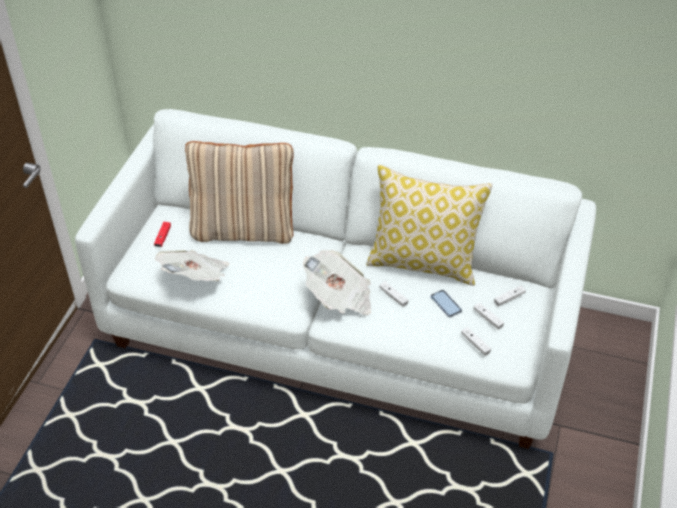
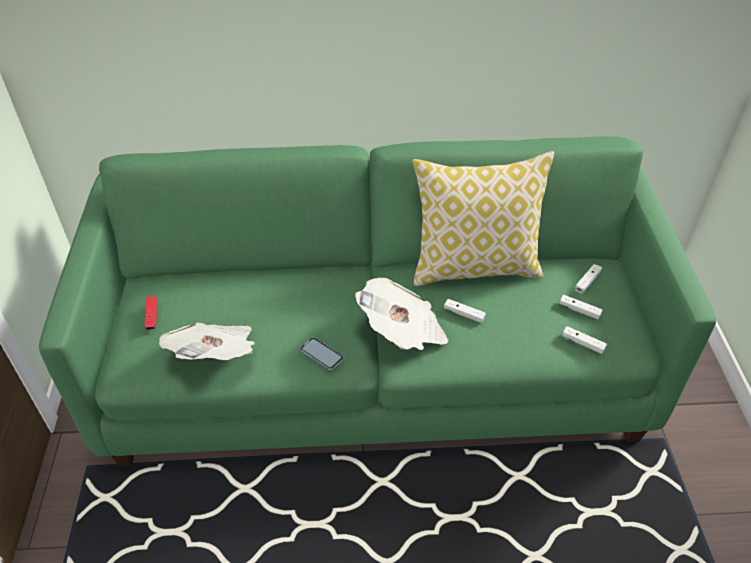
camera: 20 degrees left, 0 degrees up
(244, 229) = (250, 281): beige pillow -> none
(339, 330) = (376, 369): white sofa -> green sofa
(446, 304) = (525, 306): phone -> phone (321, 354)

